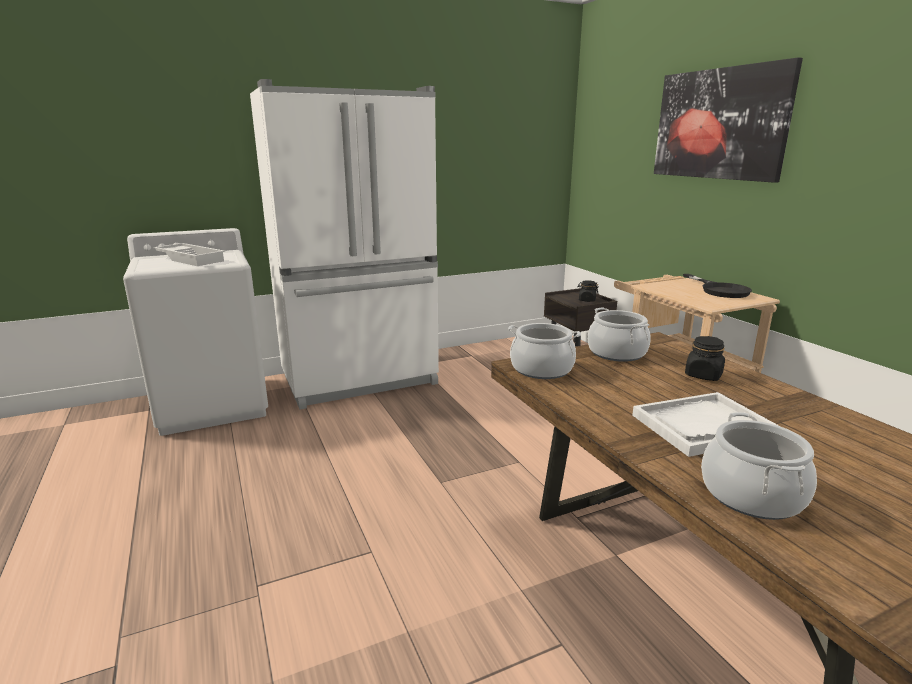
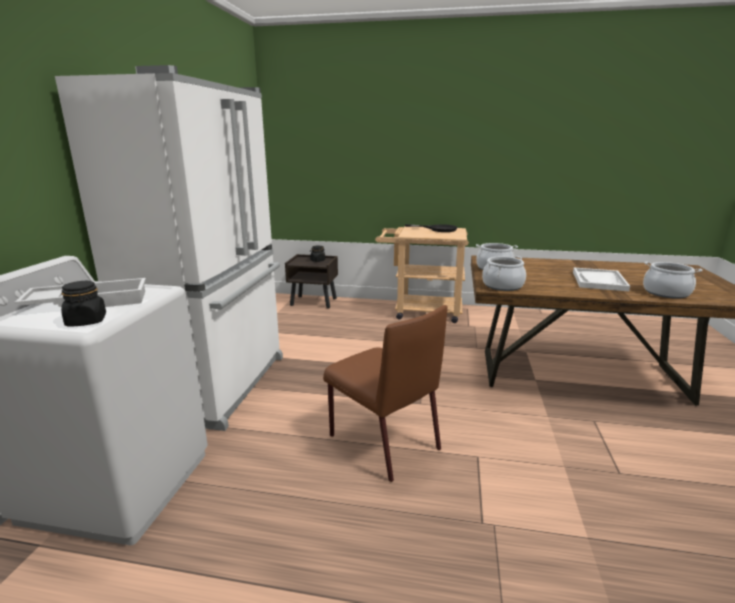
camera: 55 degrees left, 0 degrees up
(348, 483) = (382, 441): none -> brown chair
(703, 375) = (540, 265): black jar -> black jar (86, 321)
(719, 124) = (406, 128): picture -> none

